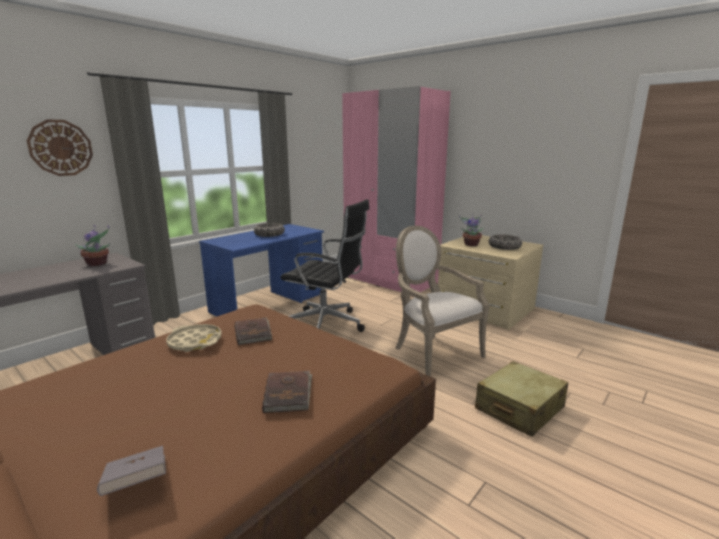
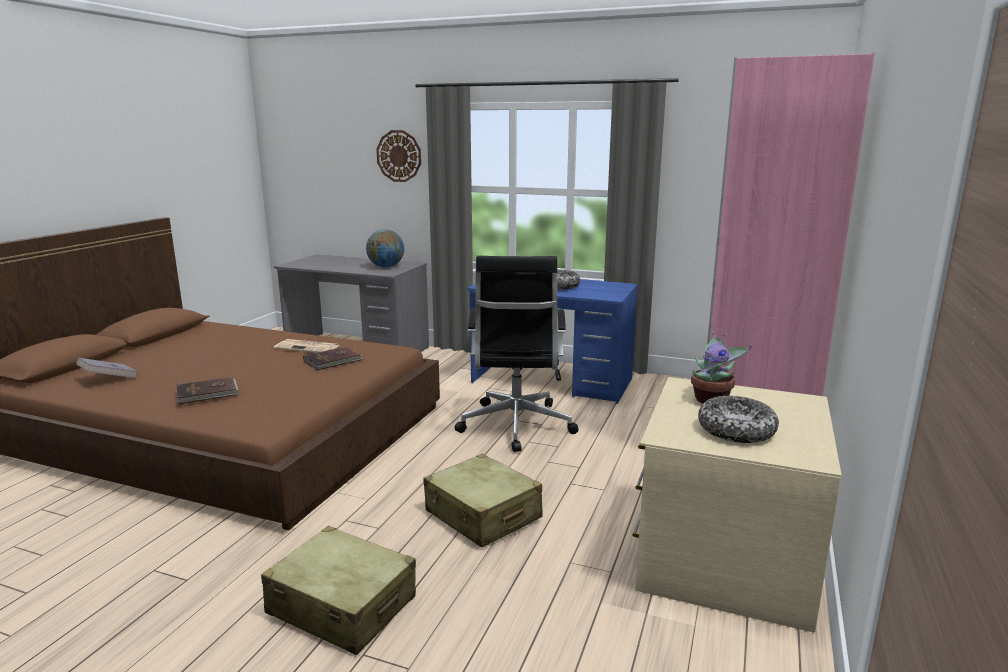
camera: 70 degrees right, 0 degrees up
(98, 264) = (386, 267): potted plant -> globe
(195, 342) = (308, 347): beige tray -> newspaper
(433, 352) = (483, 515): armchair -> beige suitcase

